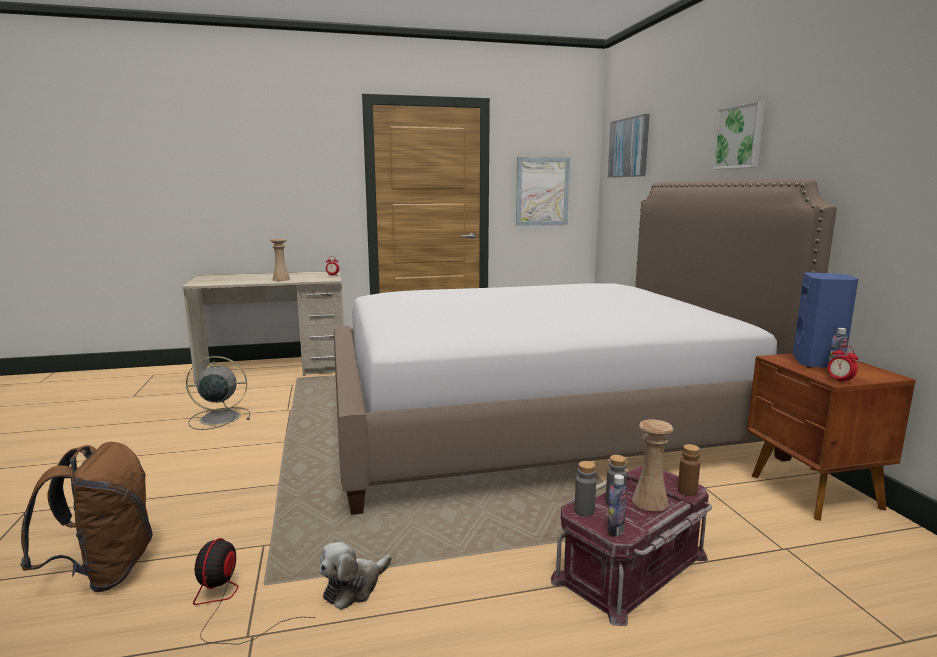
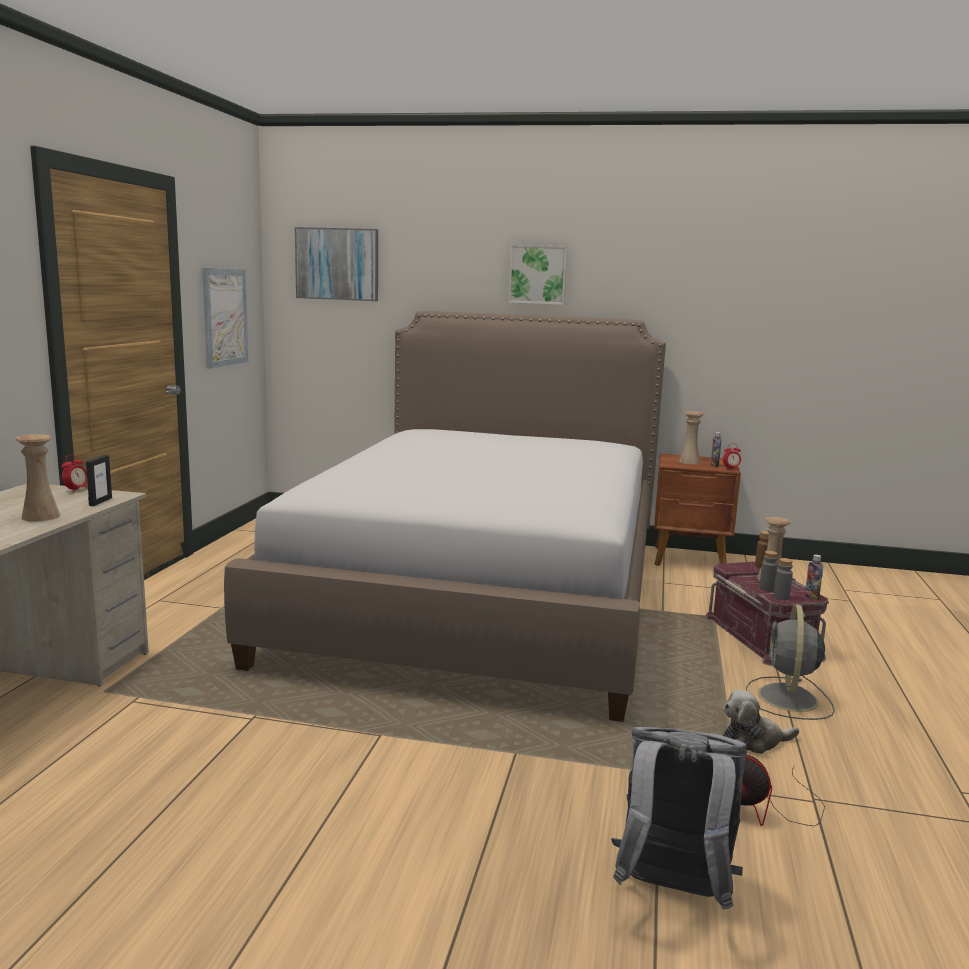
camera: 65 degrees left, 0 degrees up
(105, 572) = (671, 892): brown backpack -> grey backpack
(218, 418) = (206, 781): grey fan -> grey fan (788, 699)
(315, 280) = (100, 502): none -> picture frame
(354, 587) = (754, 741): plush toy -> plush toy turned 105 degrees clockwise
(818, 363) = (689, 462): blue speaker -> beige vase

